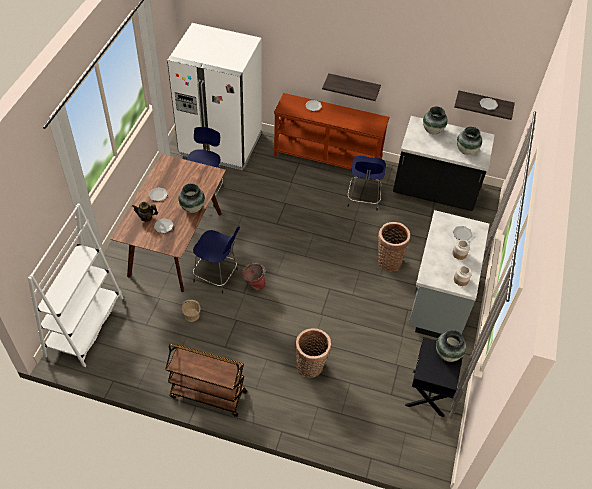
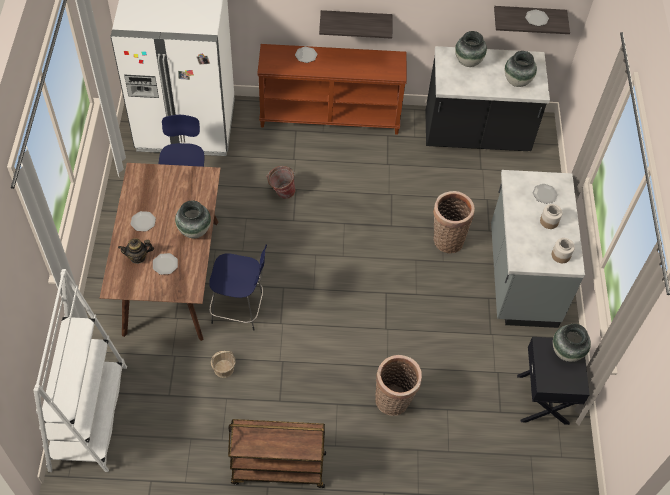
camera: 15 degrees left, 5 degrees up
(253, 285) = (290, 310): bucket -> bucket (281, 193)
(363, 199) = (392, 163): blue stool -> none

